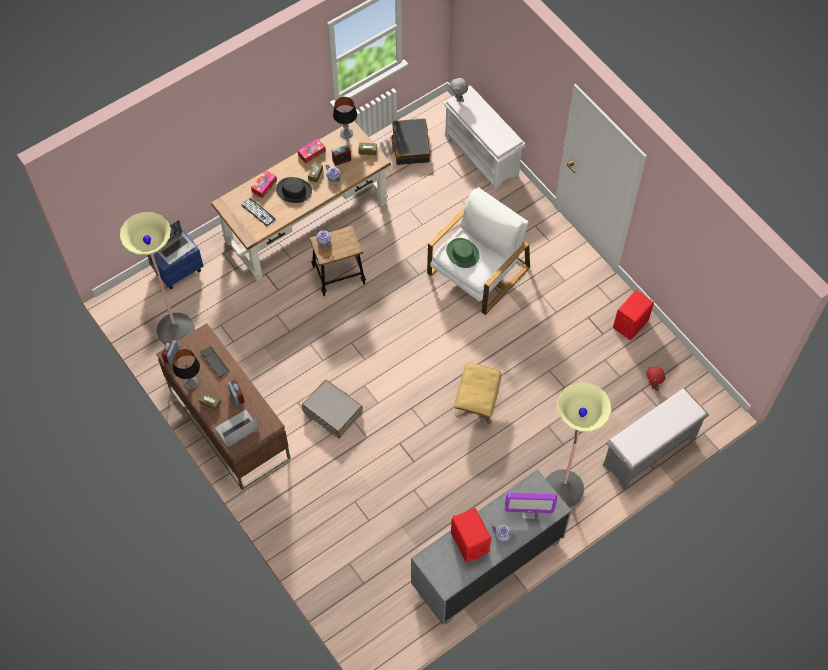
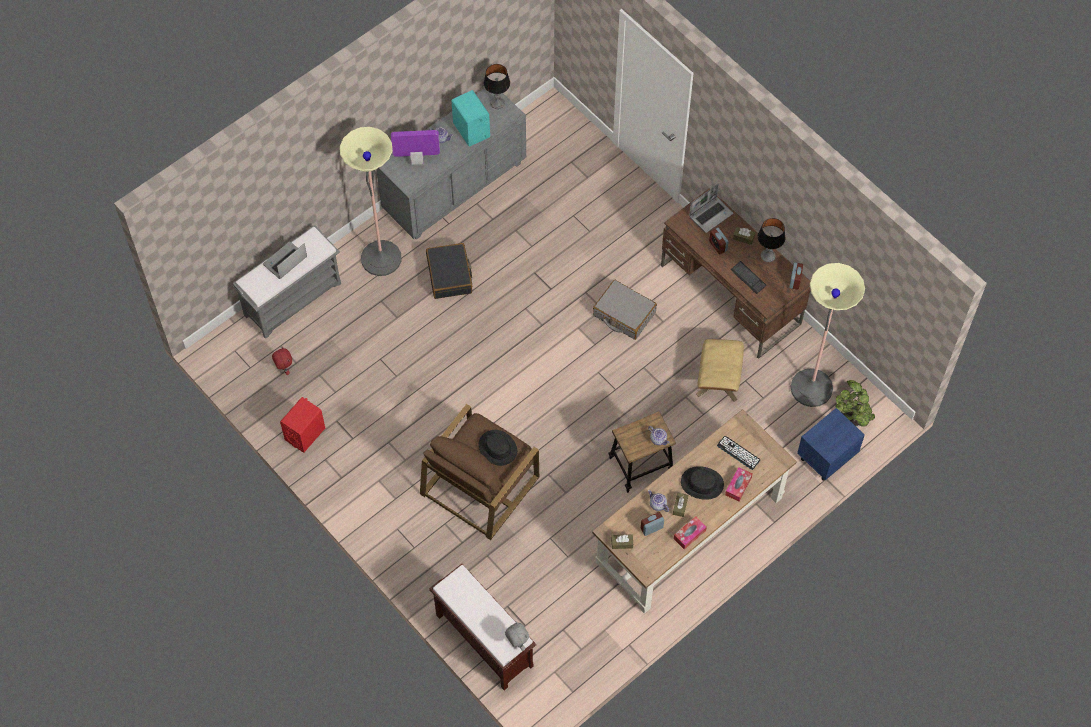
camera: 175 degrees right, 0 degrees up
(147, 302) = (852, 417): none -> potted plant
(175, 248) = (828, 435): laptop -> laptop (285, 262)
(346, 133) = (651, 566): table lamp -> table lamp (497, 103)
(410, 146) = (575, 646): black suitcase -> black suitcase (450, 275)
(463, 253) = (497, 448): green hat -> black hat
(469, 542) = (471, 130): red speaker -> turquoise speaker
(476, 403) = (473, 335): beige ottoman -> beige ottoman (718, 381)
(478, 271) = (479, 484): white armchair -> brown armchair
(482, 155) = (483, 640): white bench -> brown bench

